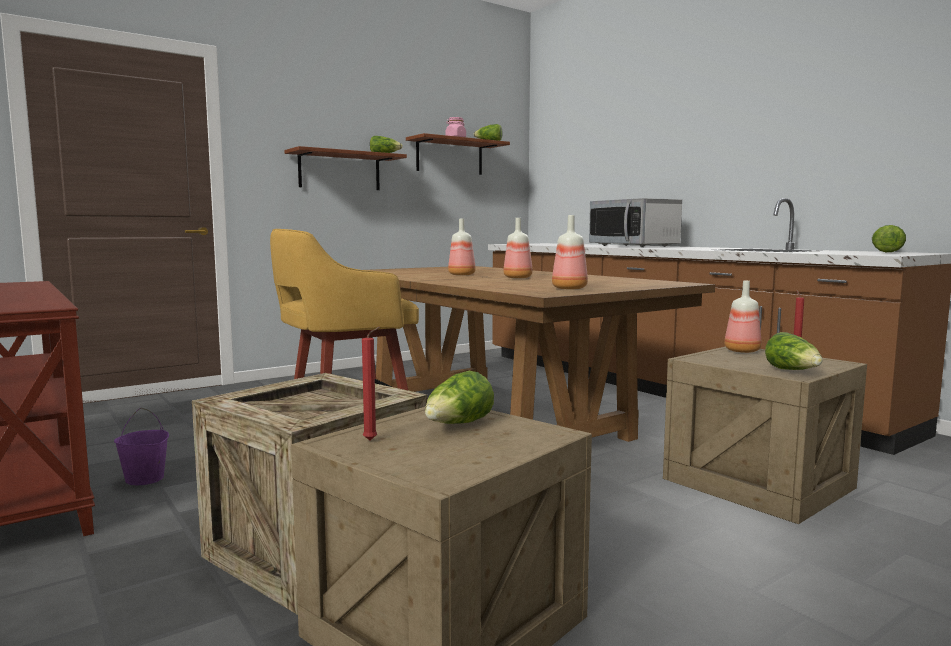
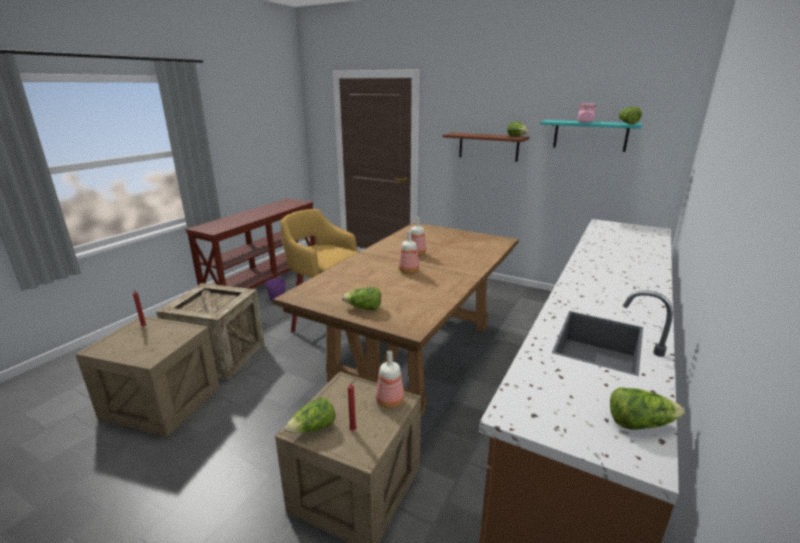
camera: 65 degrees right, 15 degrees up
(449, 157) = (590, 135): brown shelf -> turquoise shelf
(458, 425) = (164, 337): lettuce -> lettuce (364, 308)
(570, 288) = (333, 297): bottle -> none
(633, 246) = (624, 270): microwave -> none

